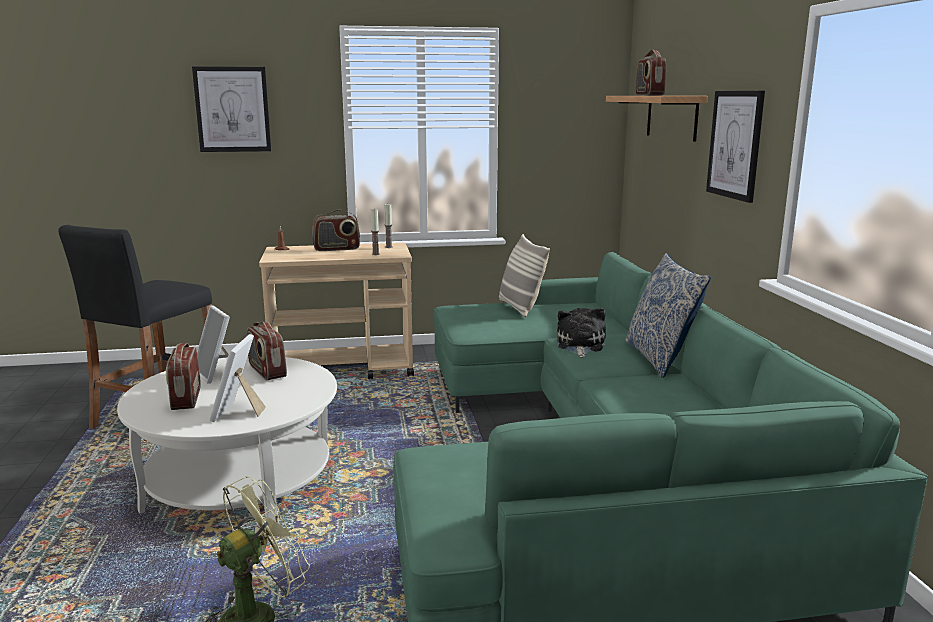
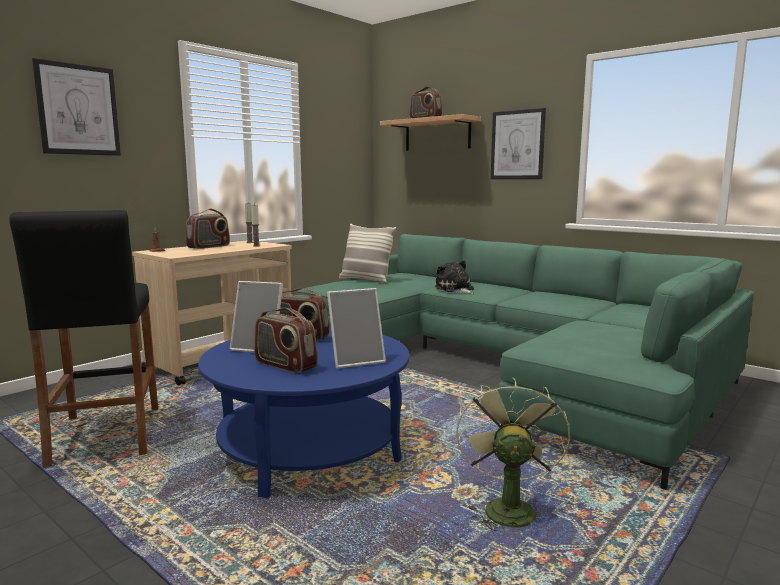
camera: 40 degrees left, 5 degrees down
(238, 412) = (356, 360): picture frame -> picture frame turned 75 degrees counterclockwise
(240, 484) = (309, 449): white coffee table -> blue coffee table
(660, 358) = (511, 287): pillow -> none

